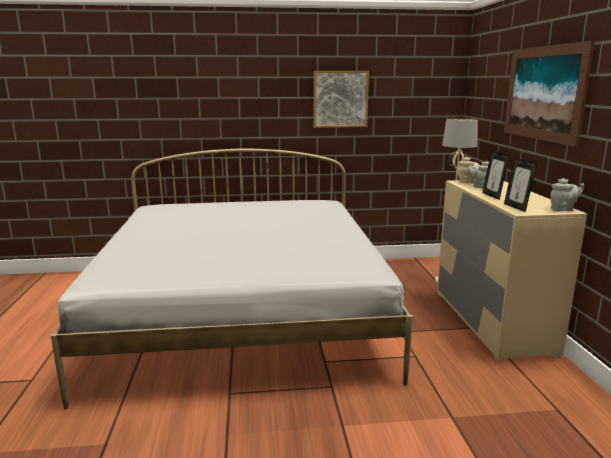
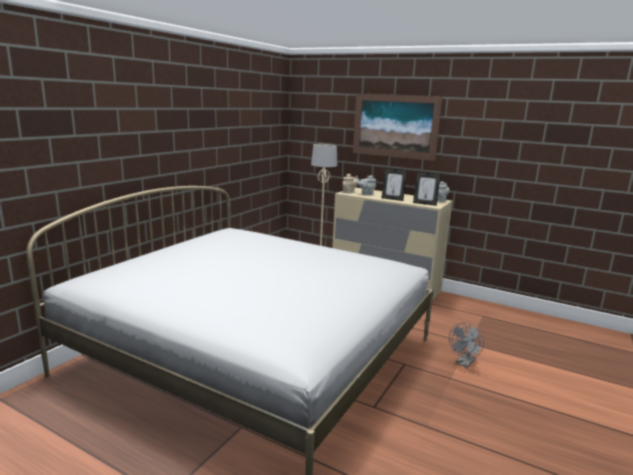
camera: 55 degrees left, 0 degrees up
(340, 99) = (220, 130): picture -> none
(392, 427) = (464, 363): none -> grey fan

